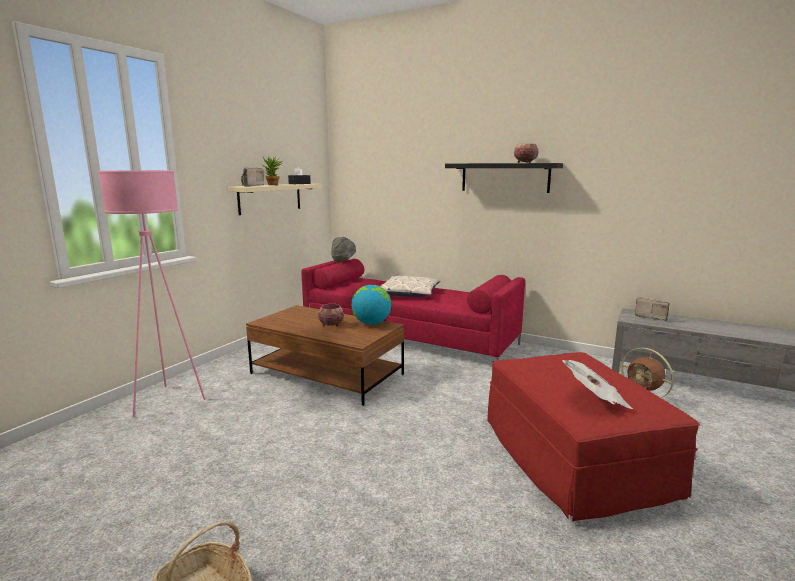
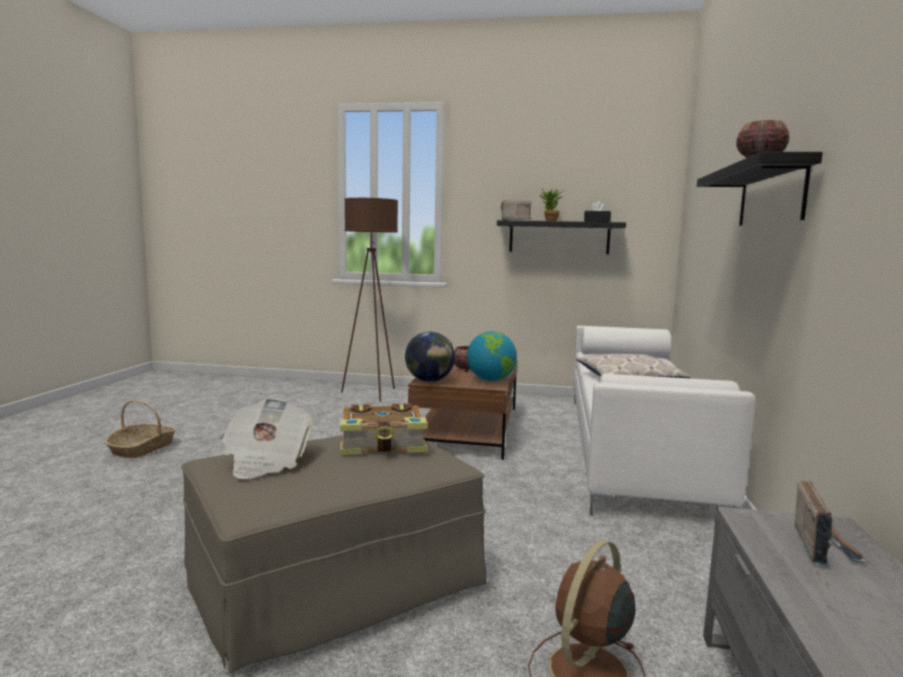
camera: 70 degrees right, 5 degrees down
(168, 400) = (371, 394): pink floor lamp -> brown floor lamp
(270, 198) = (559, 237): beige shelf -> black shelf
(343, 261) = (641, 329): grey hat -> none
(358, 340) = (429, 381): none -> globe
(409, 336) = (634, 449): red sofa -> white sofa
(554, 364) = (383, 443): none -> book
(574, 460) = (334, 581): red ottoman -> beige ottoman

